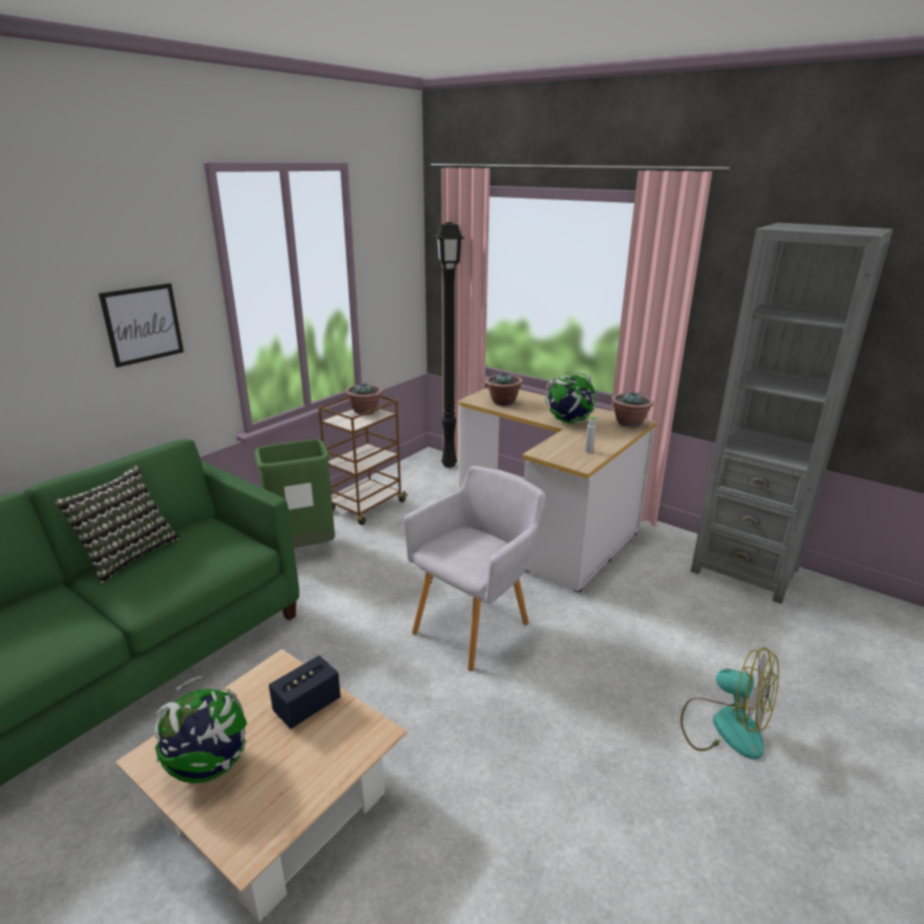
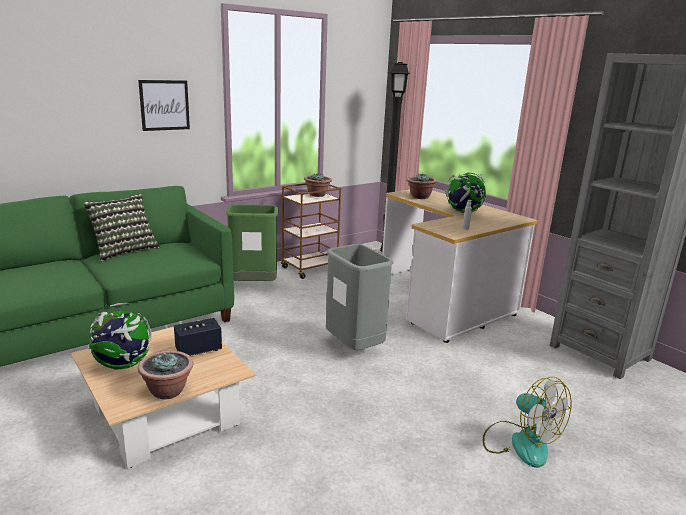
camera: 15 degrees right, 5 degrees down
(475, 625) = (354, 347): grey armchair -> grey trash can
(629, 423) = (512, 218): potted plant -> potted plant (168, 391)

